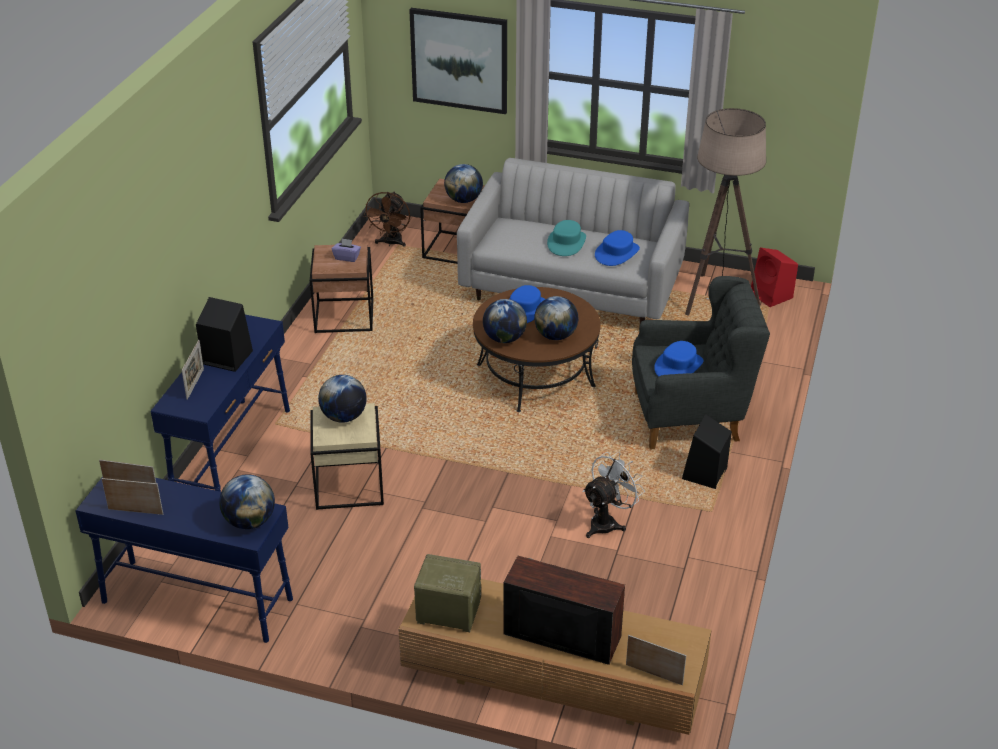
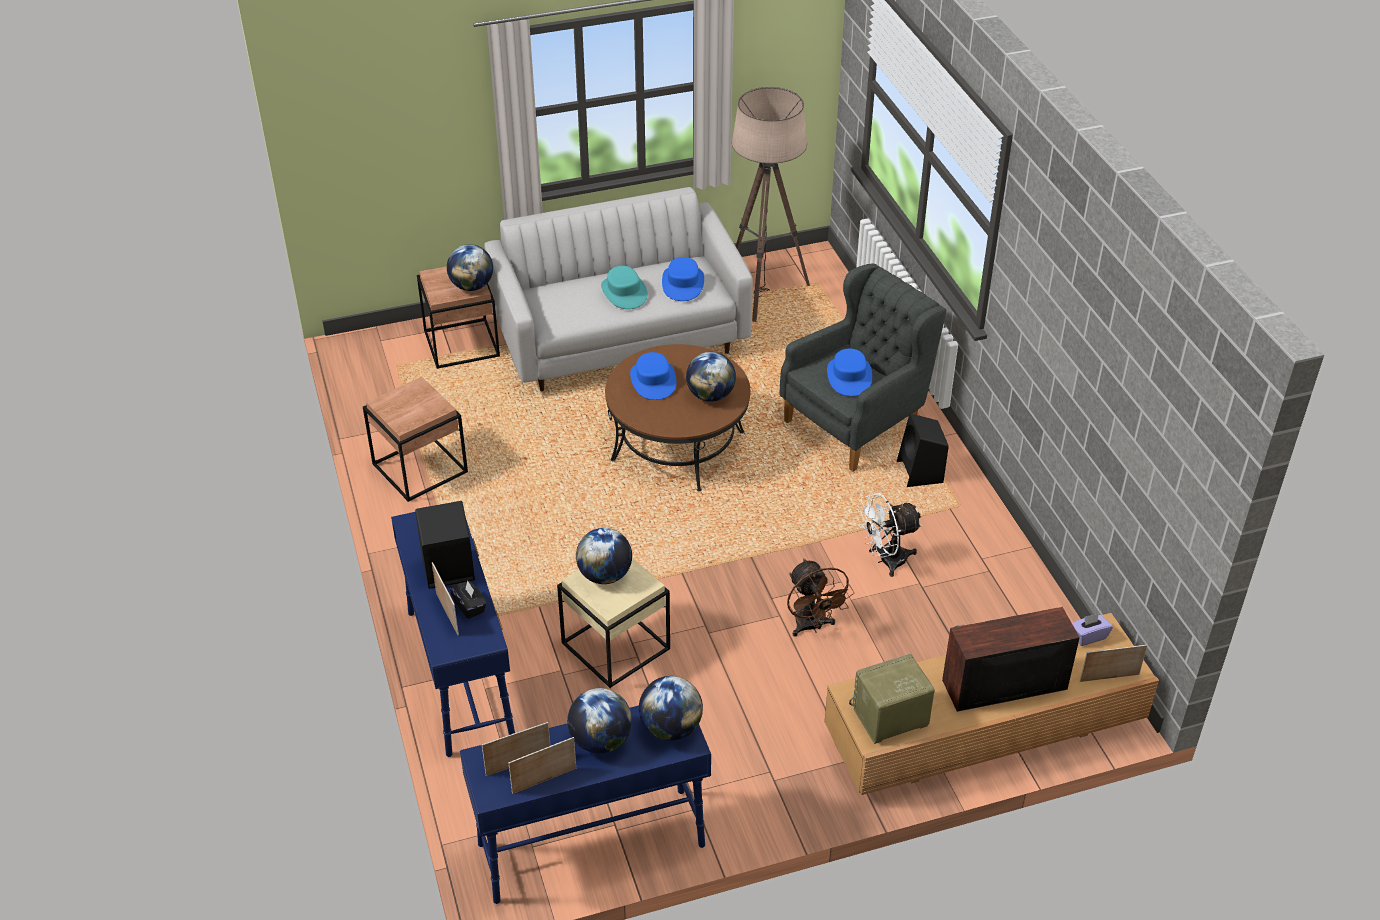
camera: 35 degrees left, 5 degrees up
(213, 386) = (469, 606): none -> black tissue box
(347, 257) = (417, 401): purple tissue box -> purple tissue box (1088, 636)
(390, 243) = (384, 366): brown fan -> brown fan (812, 626)
(459, 60) = (417, 128): picture -> none
(504, 339) = (666, 420): globe -> globe (600, 741)
(607, 522) = (885, 560): white fan -> white fan turned 120 degrees counterclockwise
(772, 295) = (809, 269): red speaker -> none

